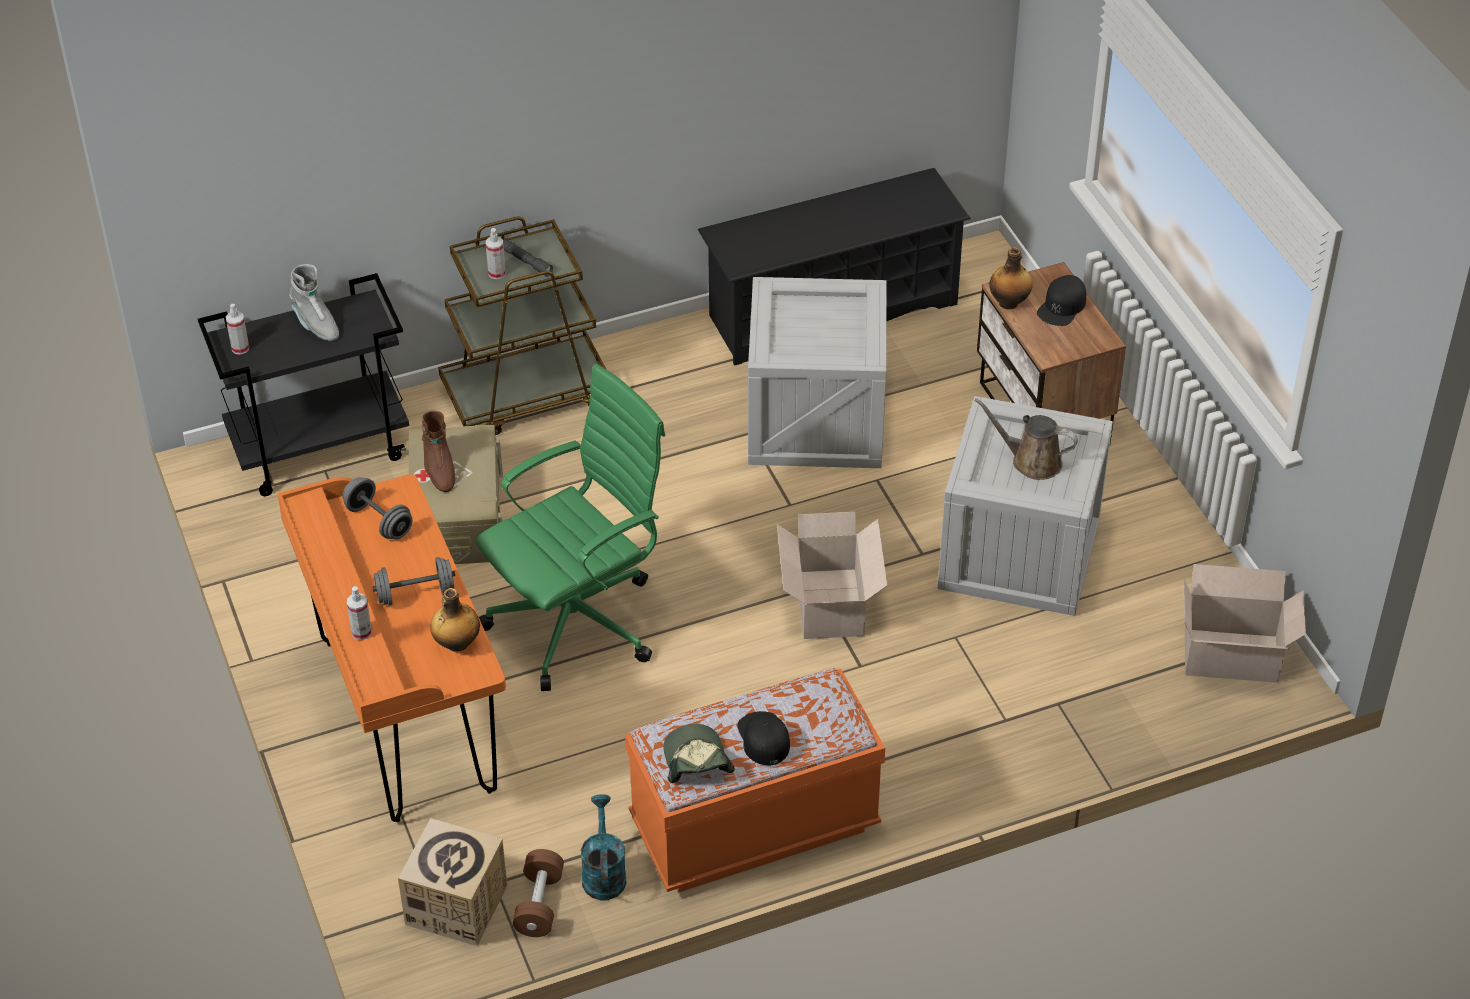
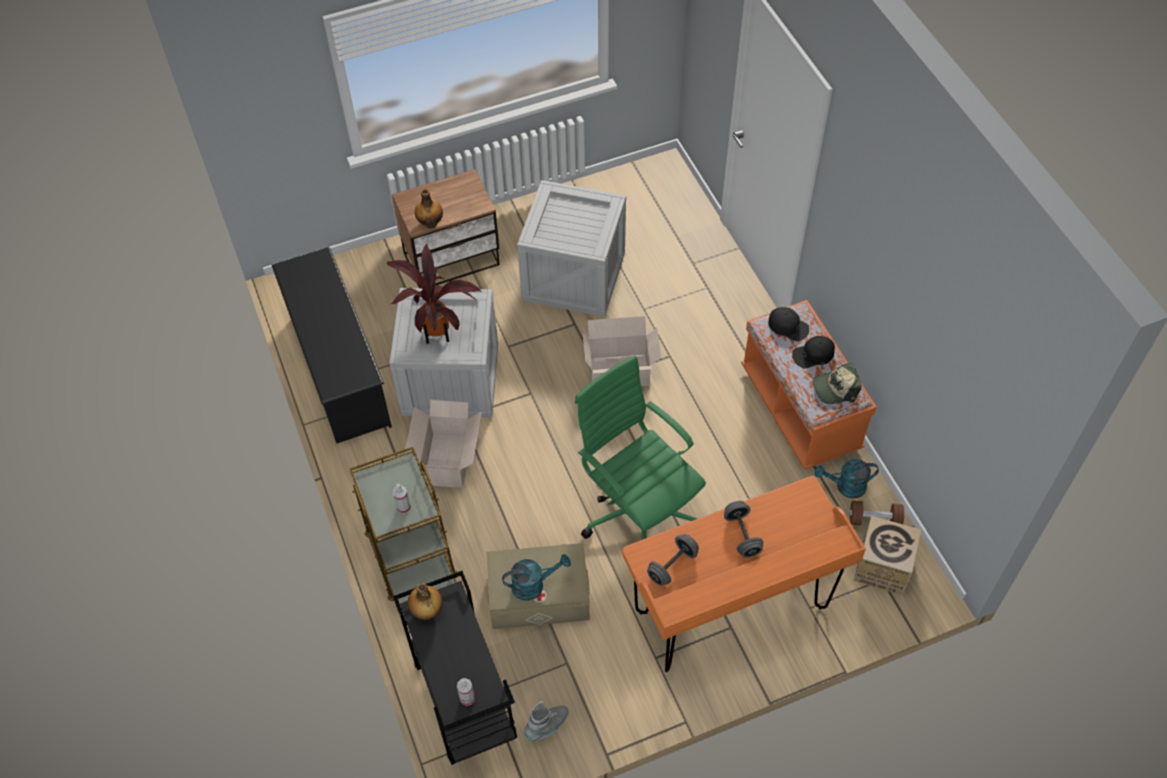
camera: 90 degrees left, 10 degrees up
(315, 324) = (441, 643): grey boot -> grey boot (547, 726)
(361, 632) = (796, 556): spray bottle -> none
(439, 470) = (534, 584): brown boot -> turquoise watering can
(456, 644) = (785, 506): bottle -> bottle (427, 611)
(526, 262) = (391, 488): grey flashlight -> none
(812, 324) = (439, 331): none -> potted plant
(1031, 461) = (573, 221): brown watering can -> none
(1062, 306) = (436, 197): black cap -> black cap (788, 326)
(1234, 656) = (652, 185): cardboard box -> cardboard box (448, 459)

